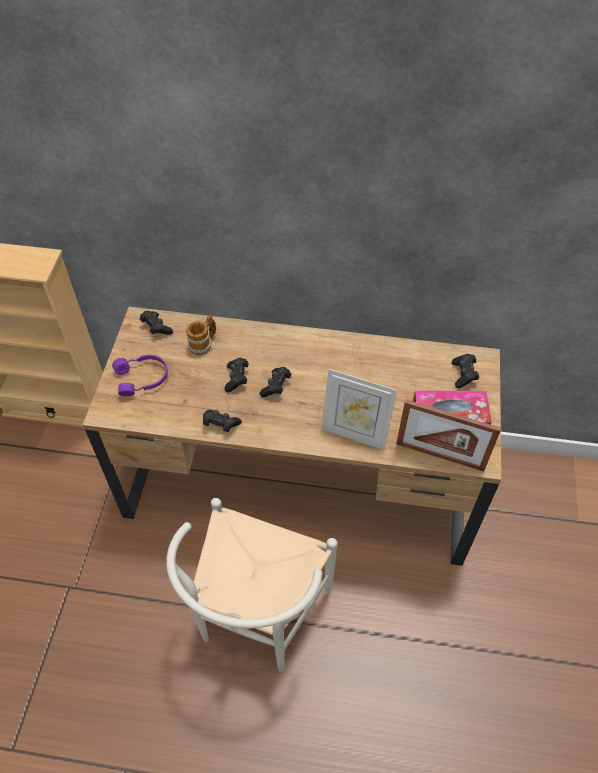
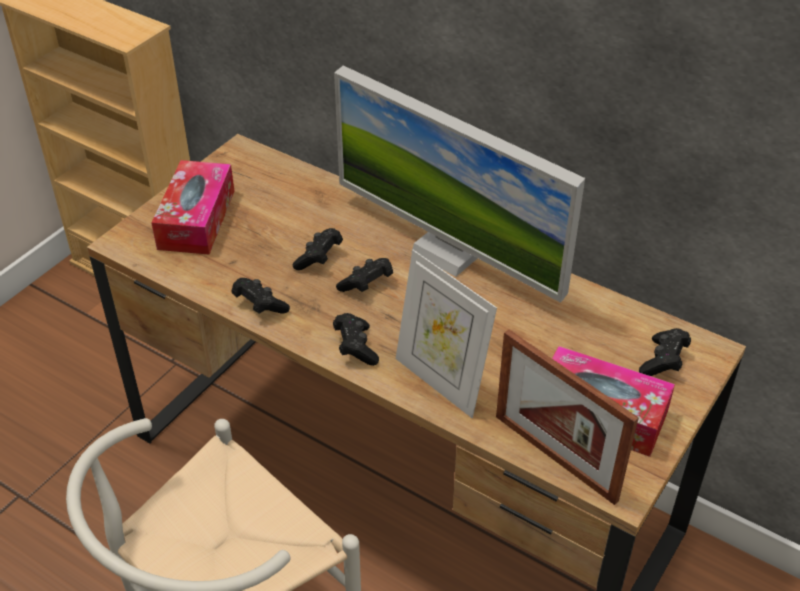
camera: 25 degrees right, 10 degrees down
(142, 379) = (196, 219): purple headphones -> tissue box
(156, 328) = (255, 167): black game controller -> black game controller (355, 347)
(203, 343) = (303, 203): mug -> none
(310, 346) = (448, 251): none -> monitor

